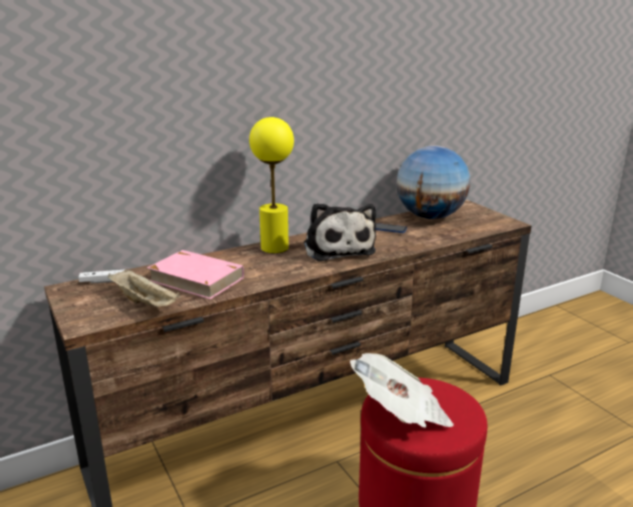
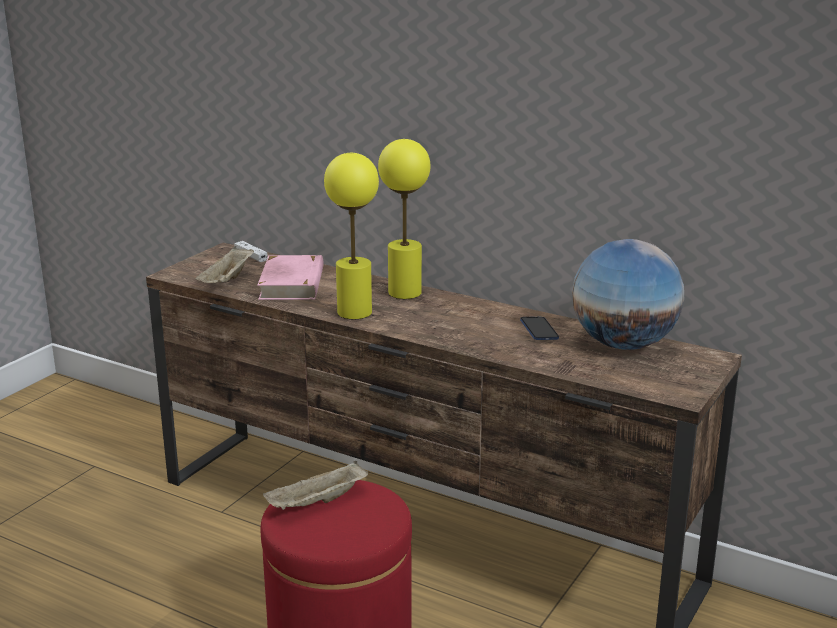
camera: 60 degrees right, 0 degrees up
(289, 271) = (354, 312): none -> yellow table lamp
(338, 248) = (443, 319): plush toy -> none
(401, 413) = (317, 502): newspaper -> beige tray

